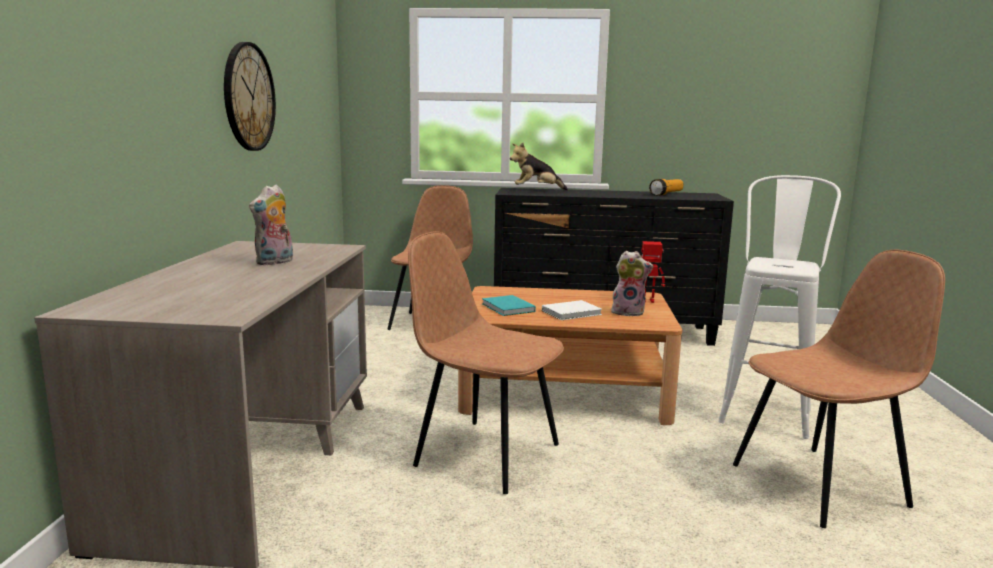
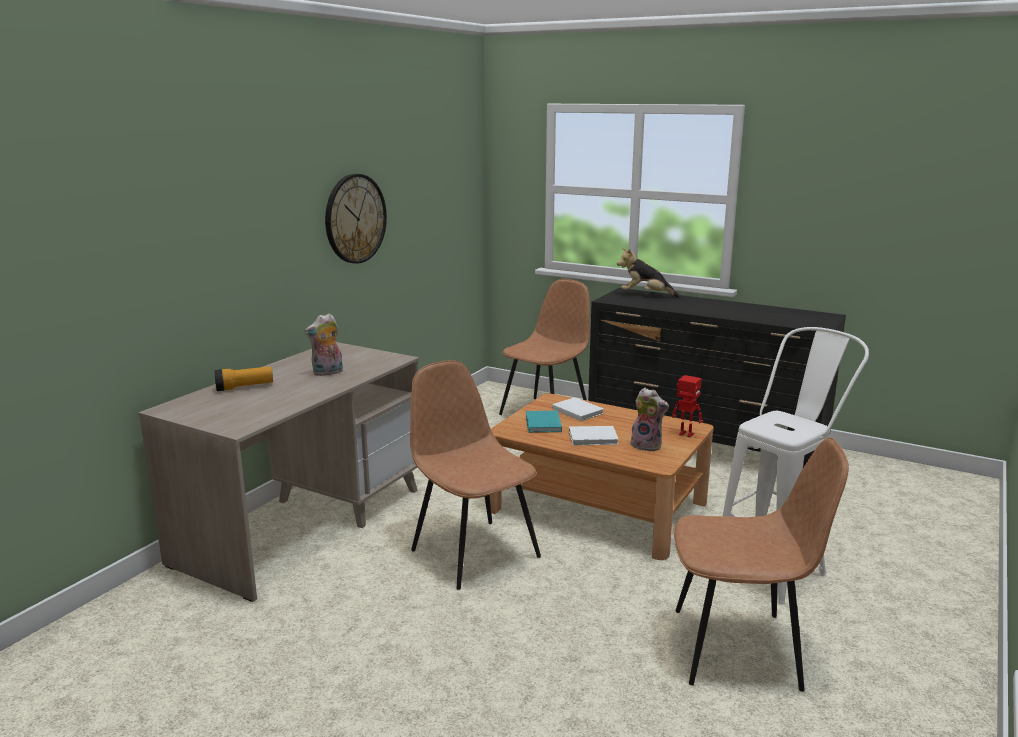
camera: 25 degrees right, 5 degrees up
(526, 295) = (577, 411): none -> white book
(666, 194) = (777, 313): flashlight -> flashlight (244, 387)

